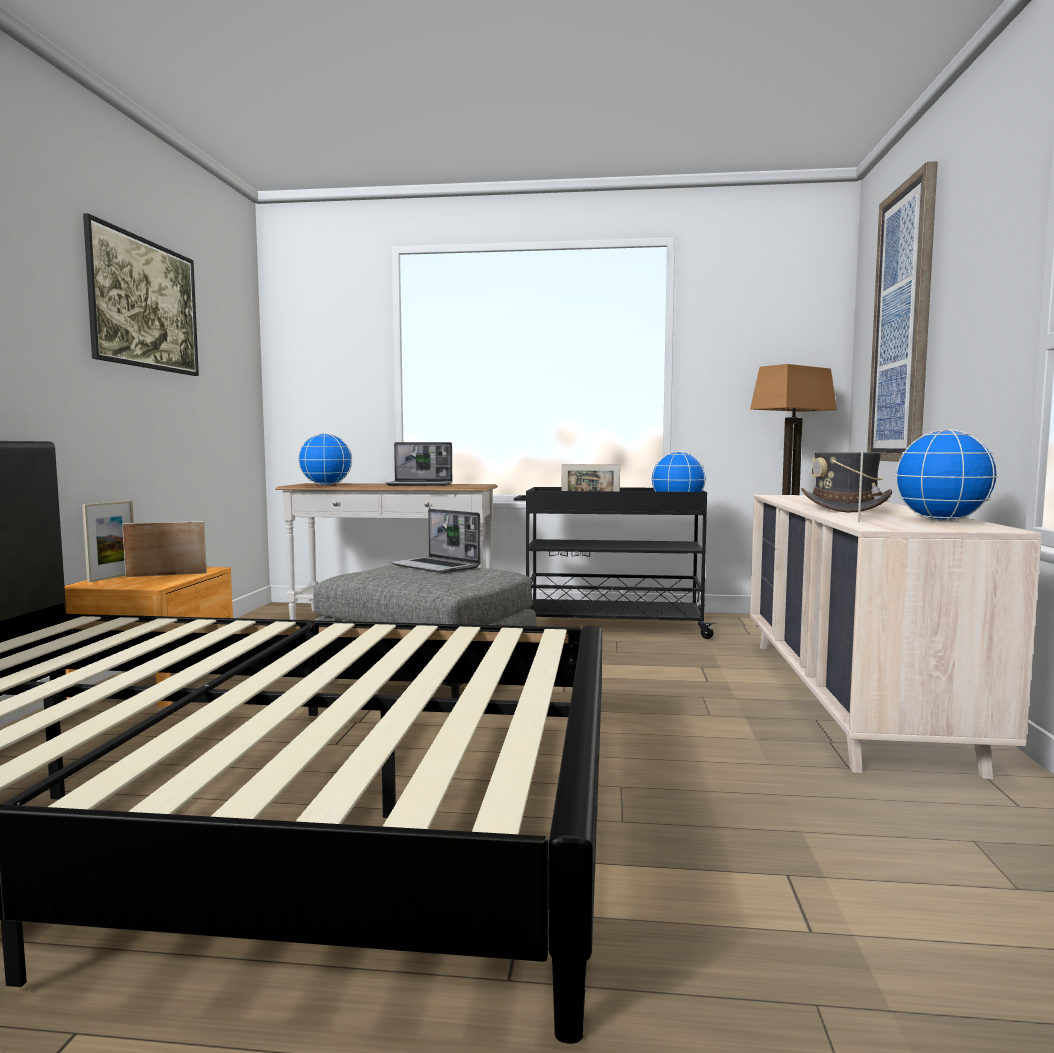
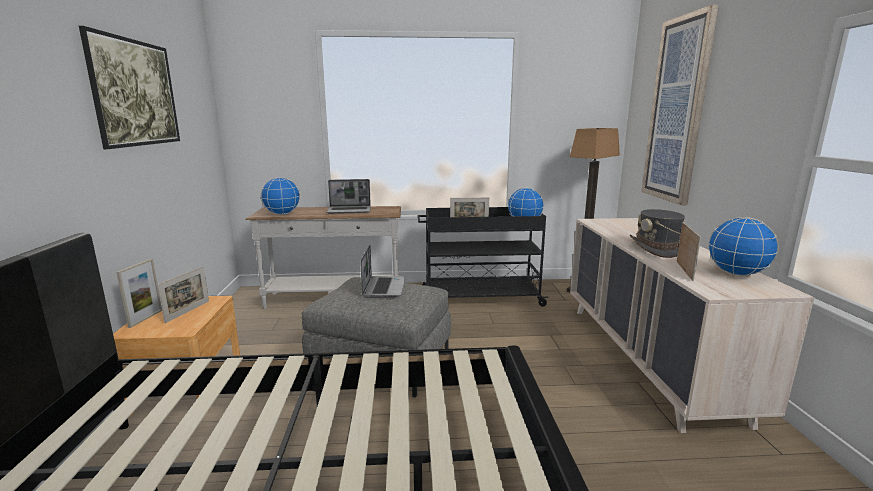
camera: 10 degrees left, 10 degrees up
(166, 575) = (188, 311): picture frame -> picture frame turned 135 degrees clockwise
(436, 567) = (383, 287): laptop -> laptop turned 120 degrees counterclockwise

